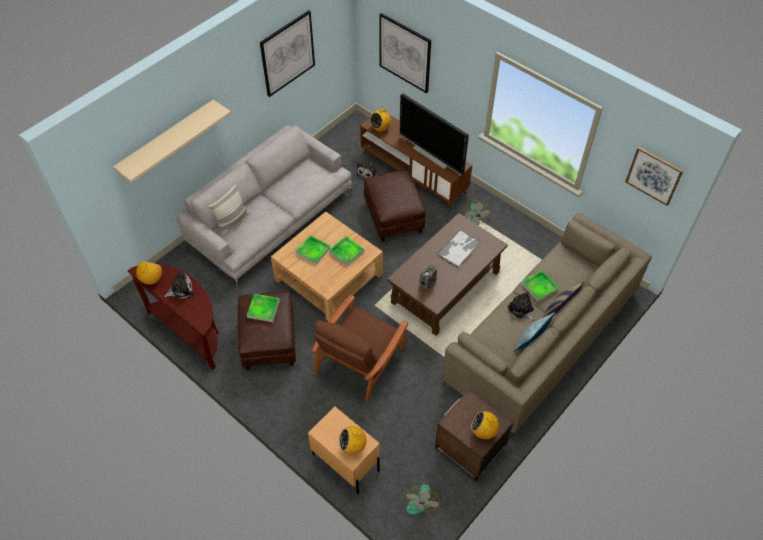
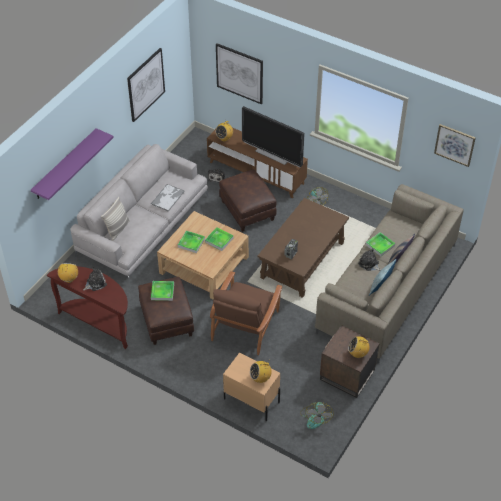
camera: 10 degrees left, 5 degrees down
(167, 139) = (65, 164): beige shelf -> purple shelf
(459, 248) = (310, 225): tray -> tray (168, 197)

